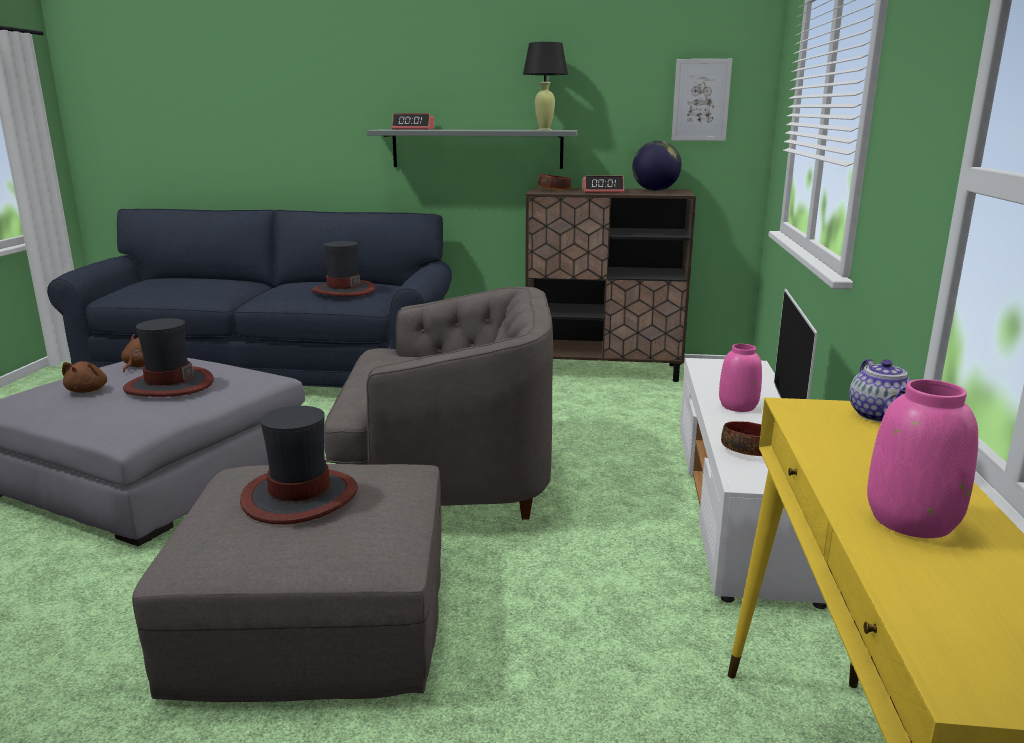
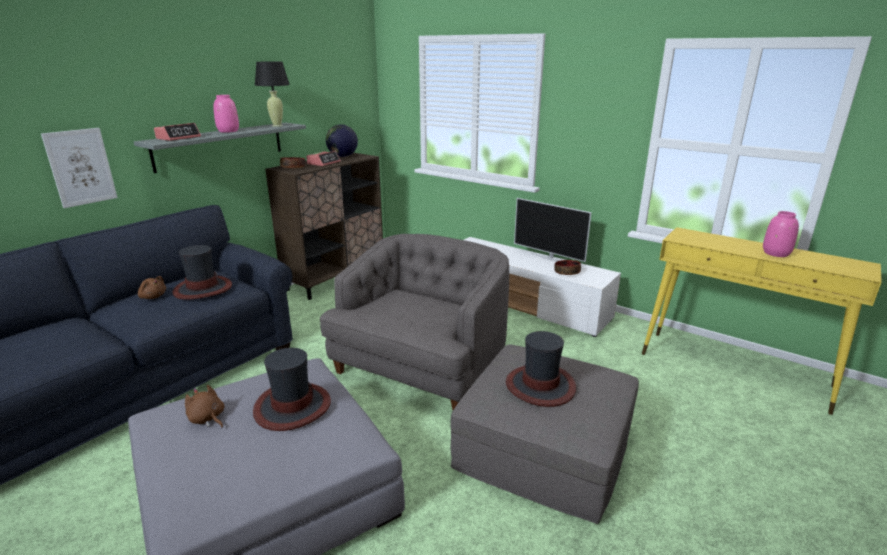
camera: 60 degrees left, 5 degrees up
(88, 390) = (248, 452): brown plush toy -> brown plush toy (153, 297)
(701, 100) = (346, 95): picture -> picture (81, 167)
(738, 406) = (519, 259): pink vase -> pink vase (228, 131)
(880, 416) = (689, 232): teapot -> none

